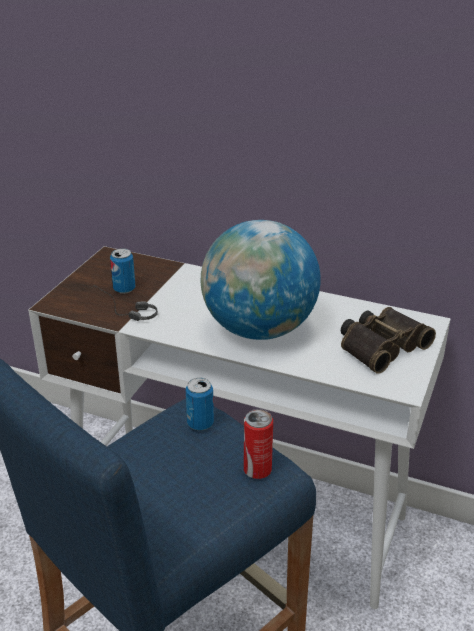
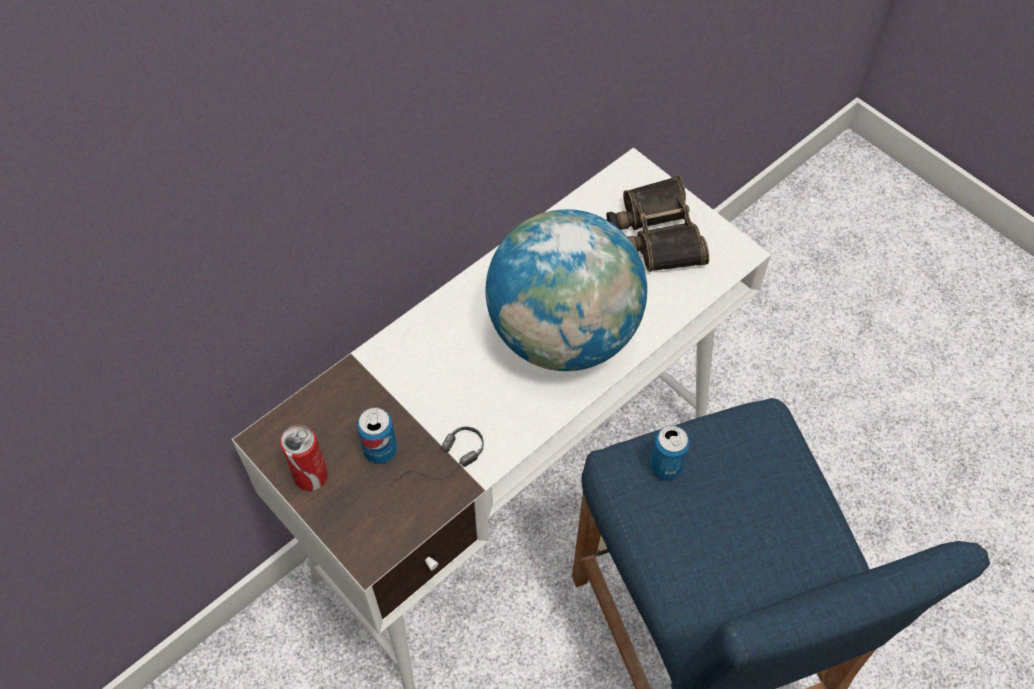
camera: 65 degrees left, 25 degrees up
(257, 470) = (764, 440): can -> can (311, 476)

